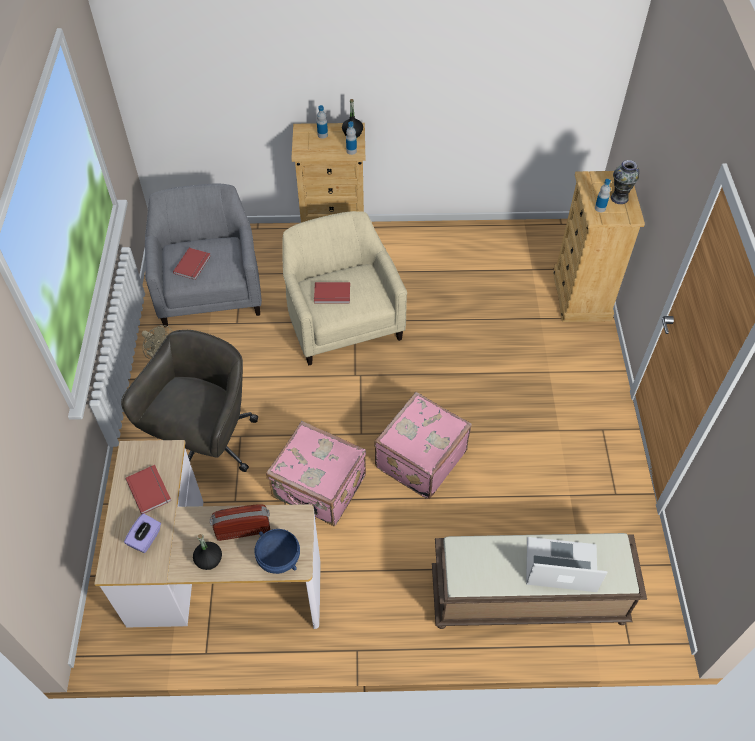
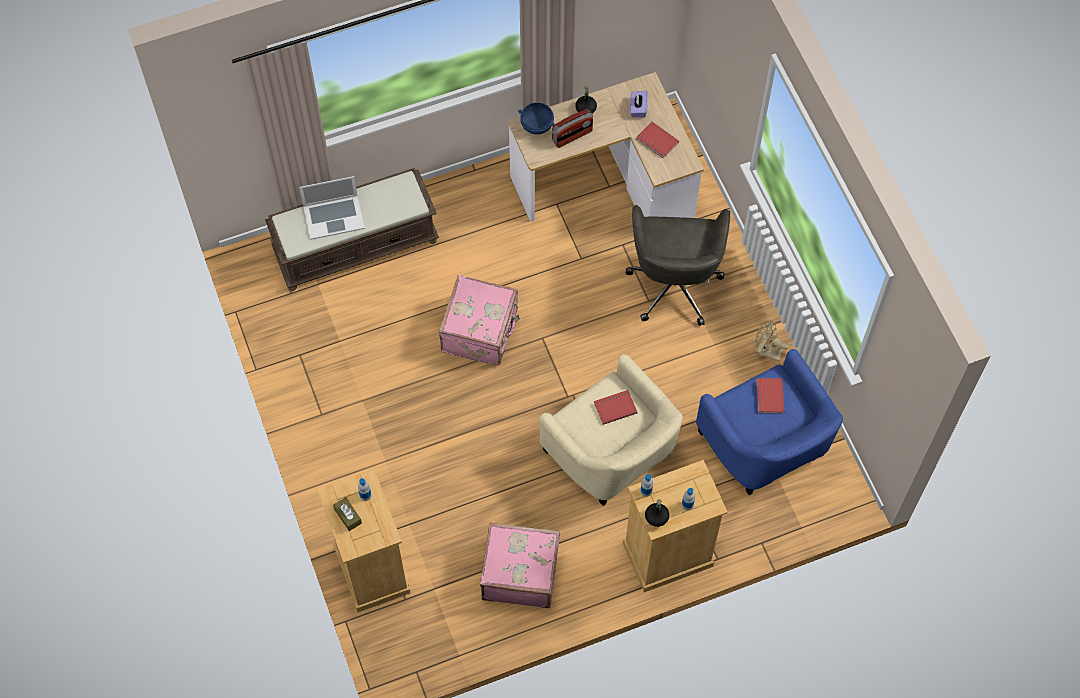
camera: 160 degrees right, 10 degrees up
(210, 289) = (766, 444): grey armchair -> blue armchair
(319, 488) = (557, 277): pink suitcase -> pink suitcase (520, 572)
(619, 198) = (348, 516): vase -> brown tissue box

